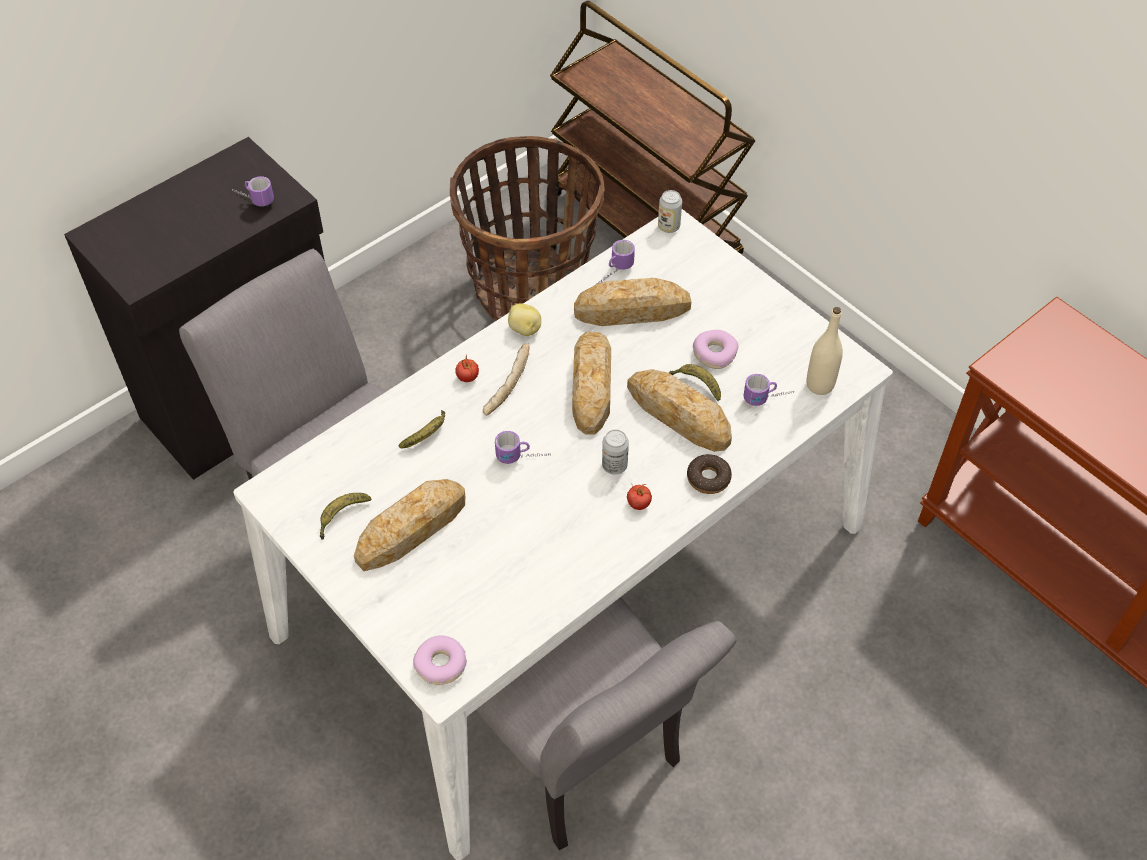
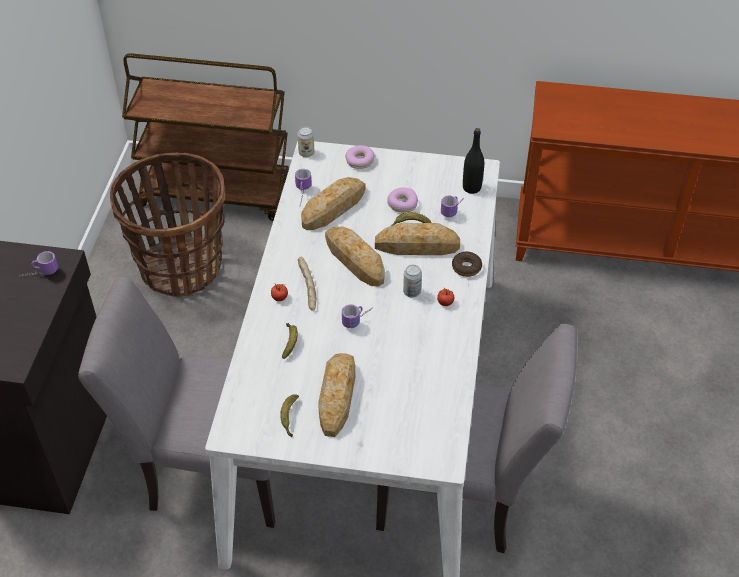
camera: 40 degrees left, 5 degrees down
(441, 665) = (432, 453): donut -> donut (360, 161)
(524, 330) = (284, 253): potato -> none
(820, 385) = (471, 188): beige bottle -> black bottle

